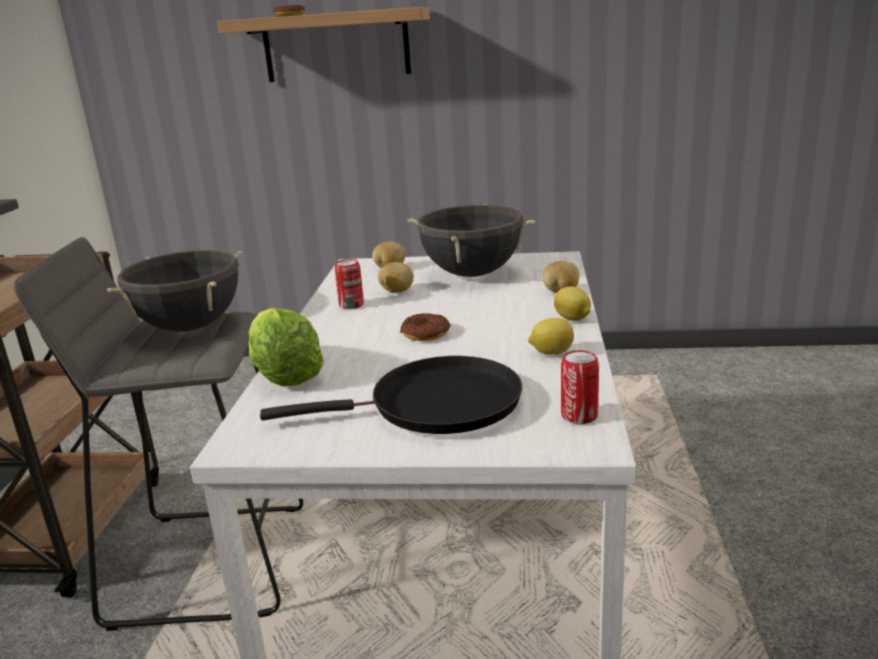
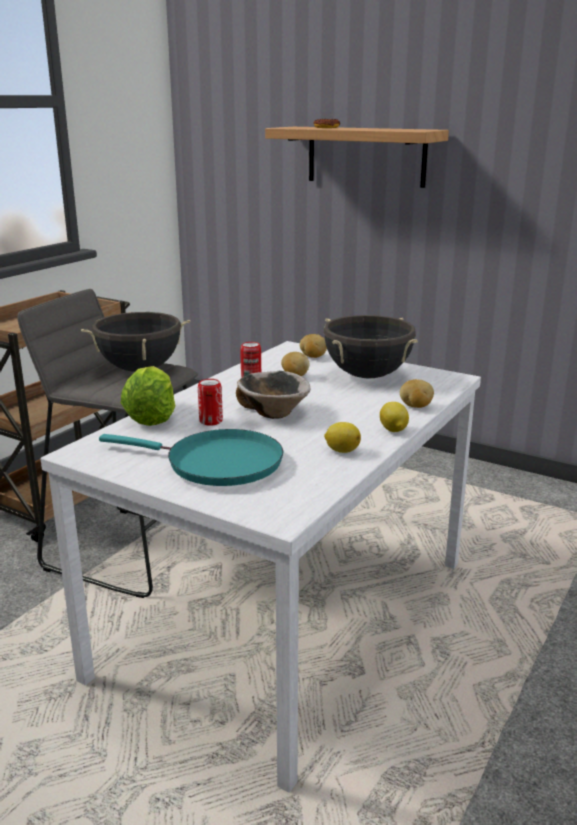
camera: 25 degrees right, 0 degrees up
(425, 333) = (274, 413): donut -> bowl
(436, 405) = (217, 463): black frying pan -> turquoise frying pan
(579, 416) = (299, 499): can -> can (211, 421)

